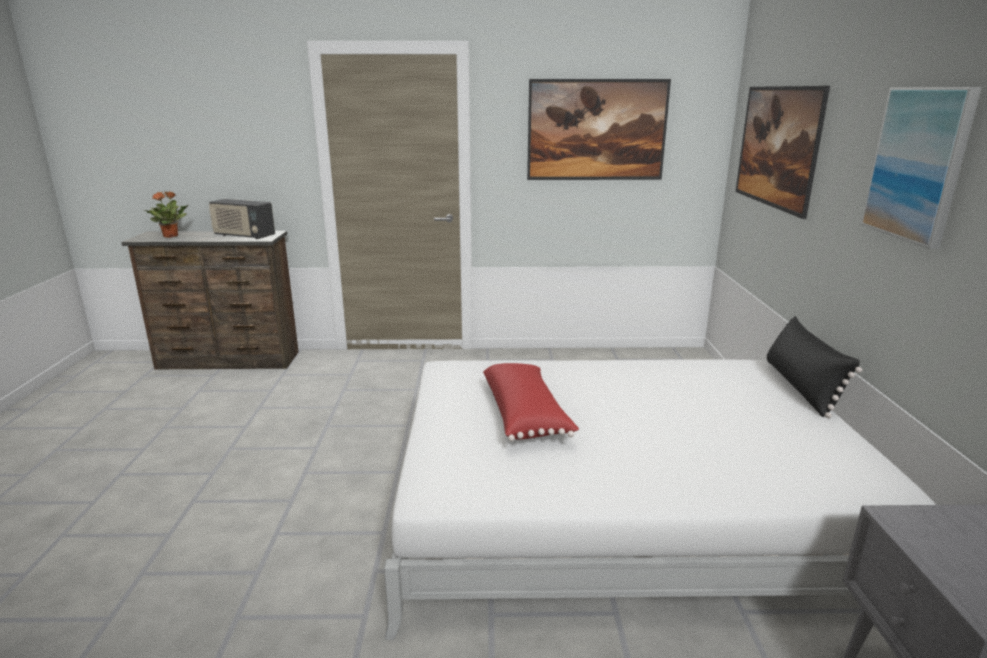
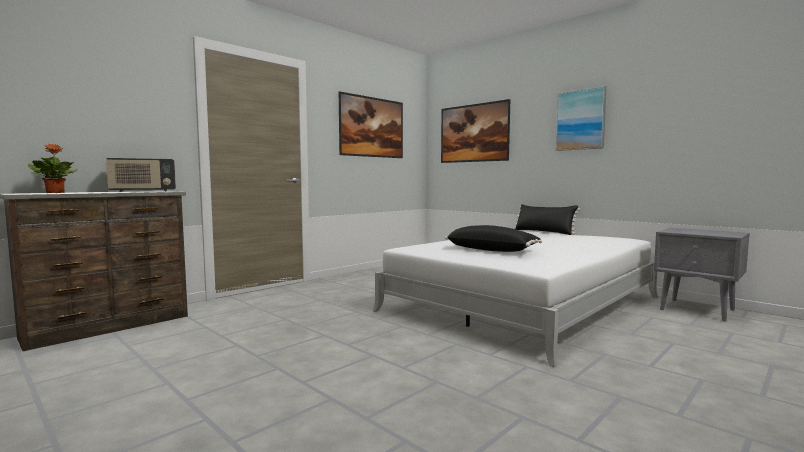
camera: 45 degrees left, 15 degrees down
(525, 415) = (492, 250): red pillow -> black pillow

